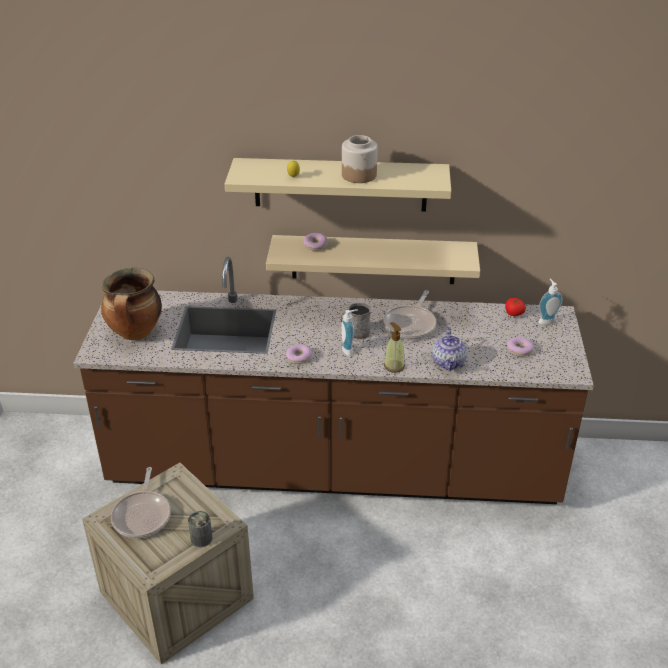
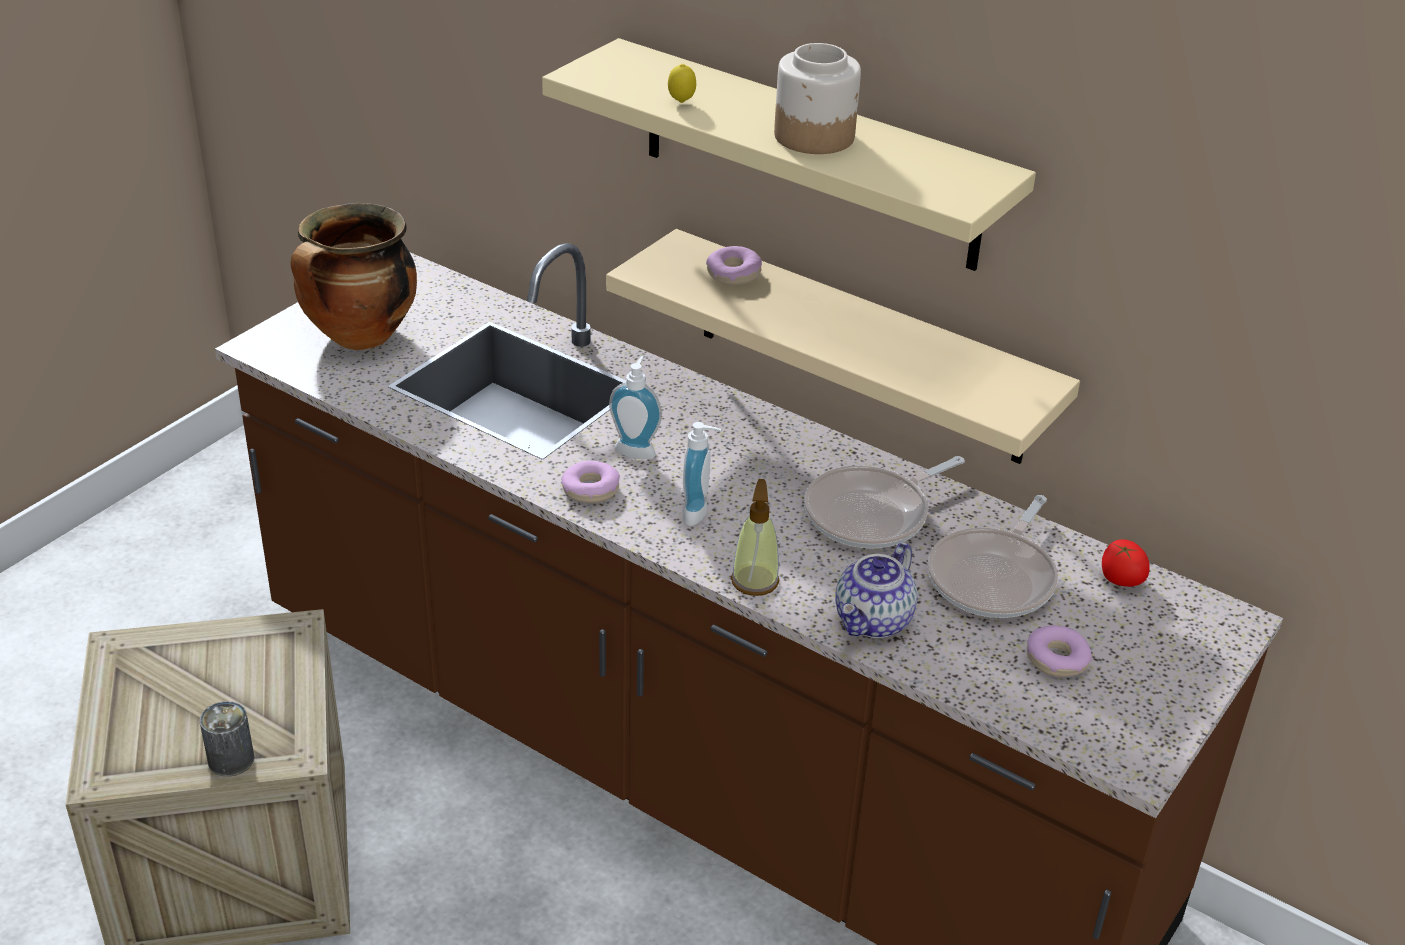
camera: 30 degrees right, 0 degrees up
(143, 515) = (181, 672): frying pan -> frying pan (994, 577)
(355, 332) = (745, 485): grey mug -> none
(546, 320) = (1184, 623): soap dispenser -> soap dispenser (636, 449)

